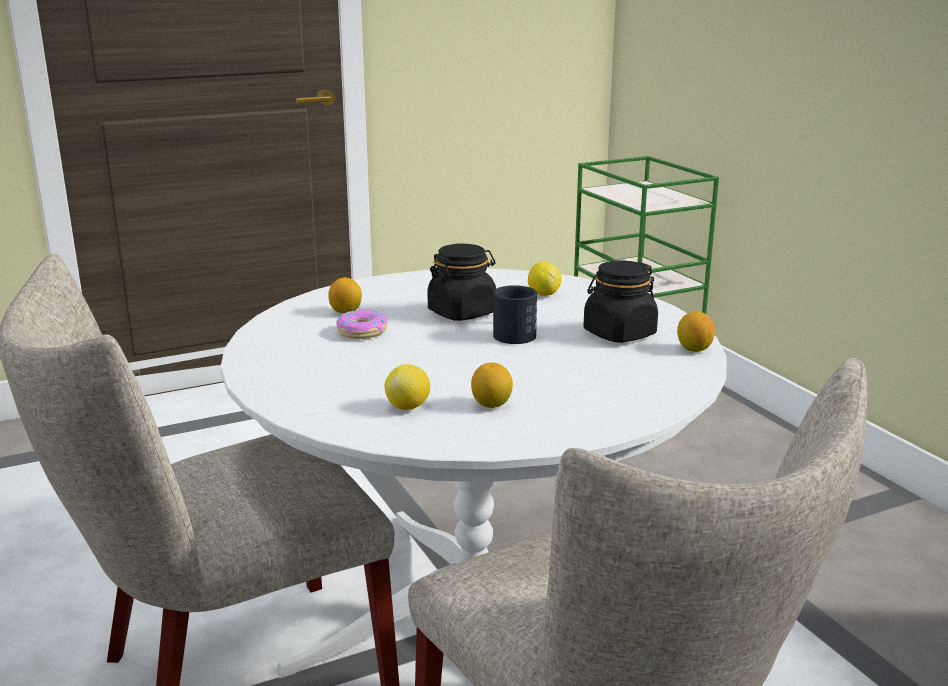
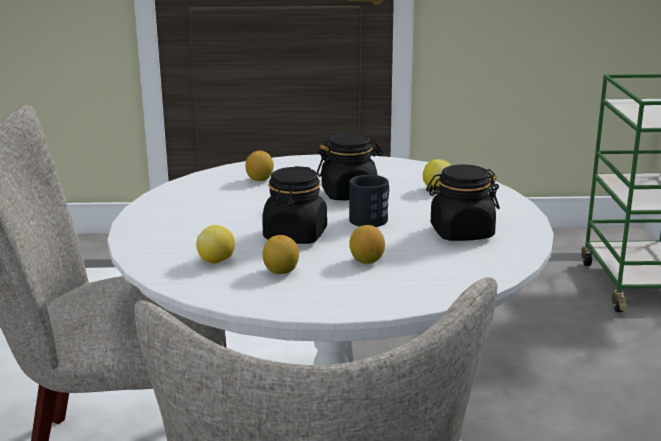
camera: 25 degrees right, 0 degrees up
(362, 332) = (252, 197): donut -> none
(459, 365) = (295, 236): none -> black jar
(693, 349) = (513, 257): lemon -> lemon (366, 261)

